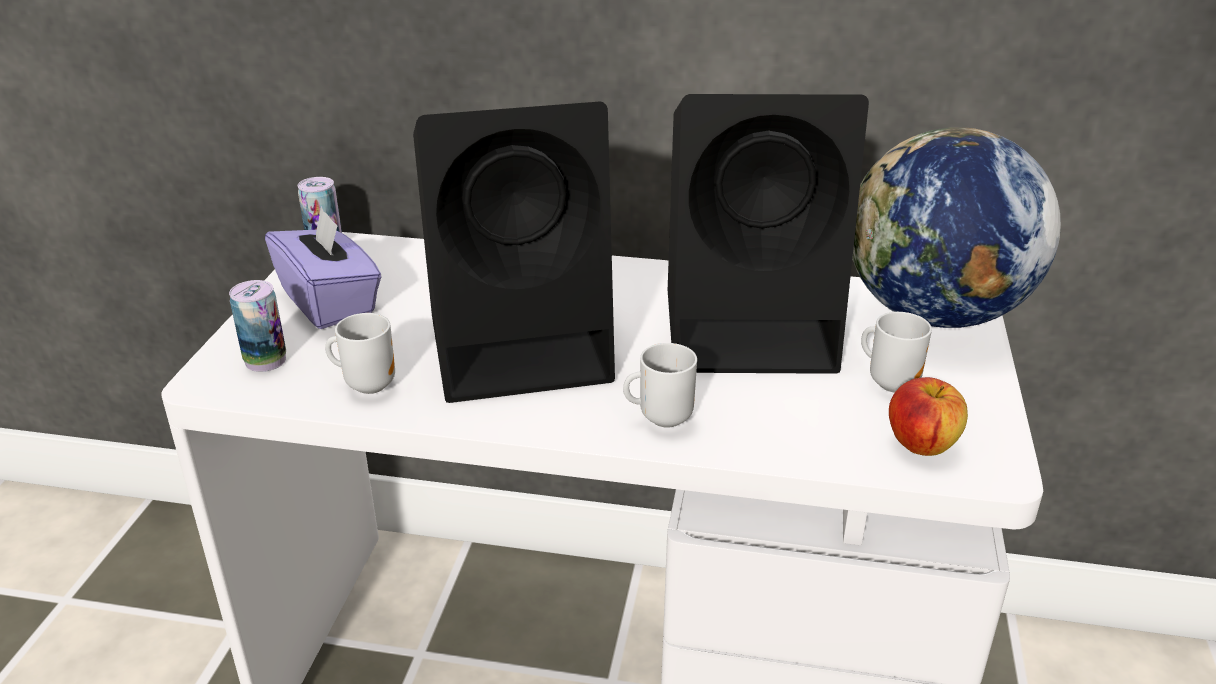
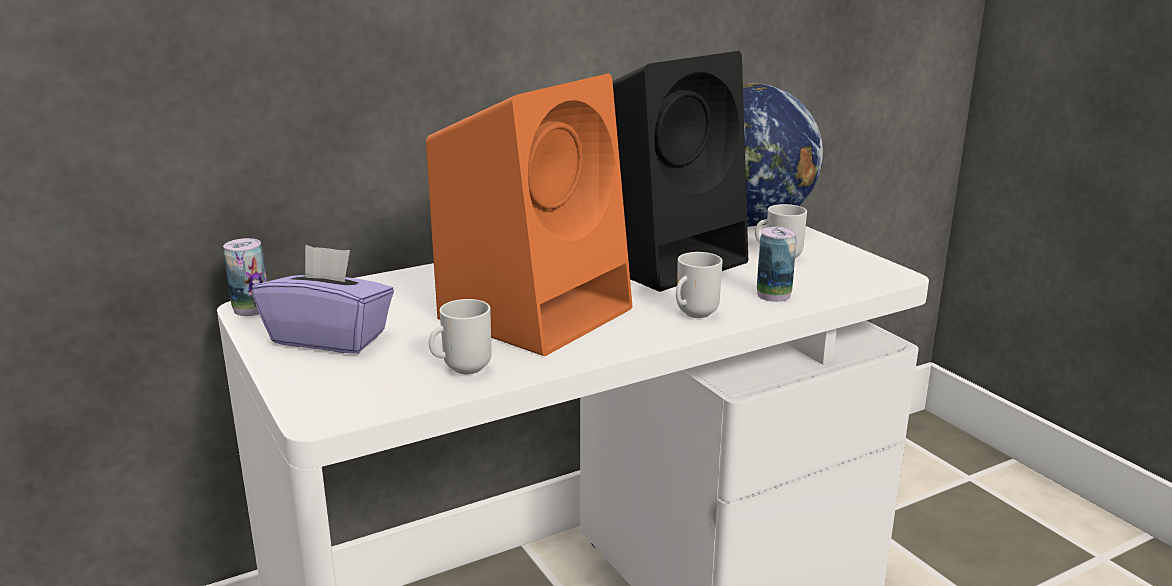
camera: 40 degrees left, 10 degrees down
(265, 361) = (347, 386): can -> can (773, 295)
(525, 347) = (538, 312): black speaker -> orange speaker
(921, 444) = (843, 277): apple -> none

